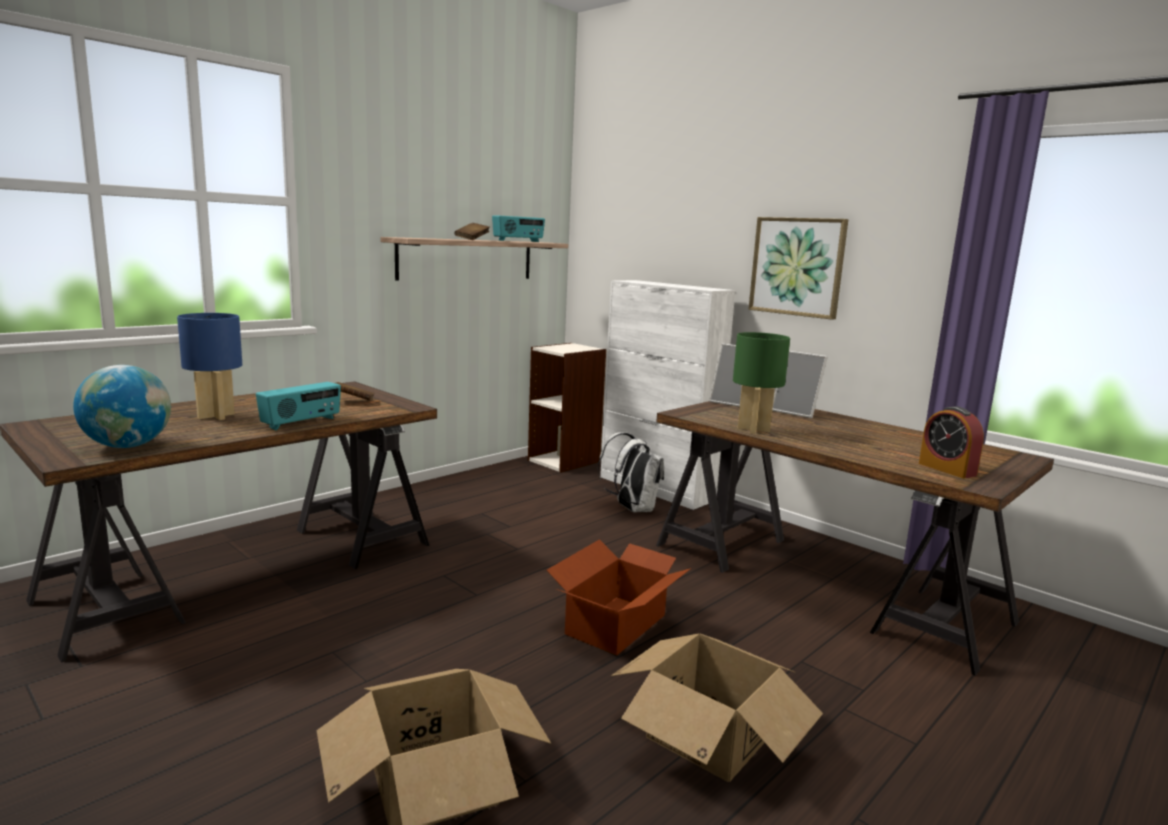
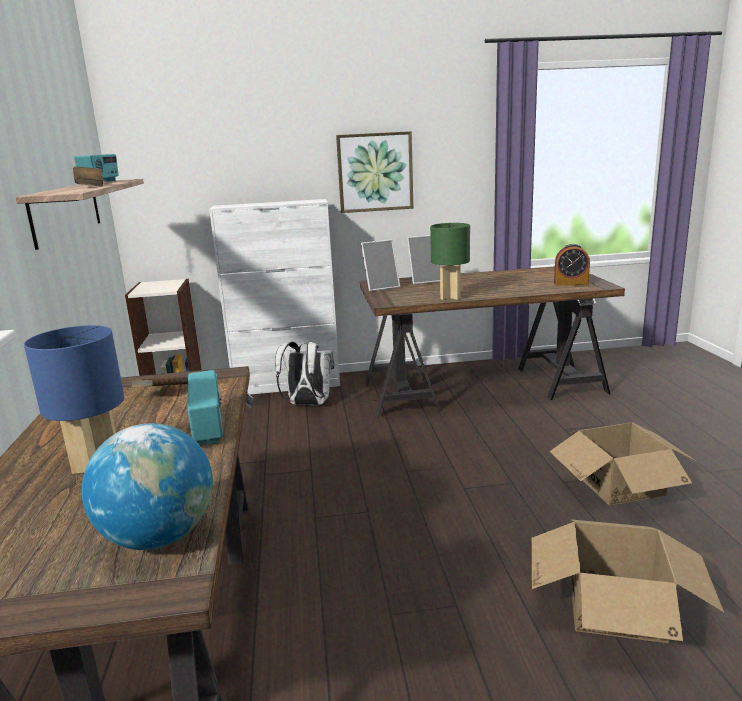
camera: 50 degrees left, 5 degrees up
(617, 624) = (471, 469): cardboard box -> none

